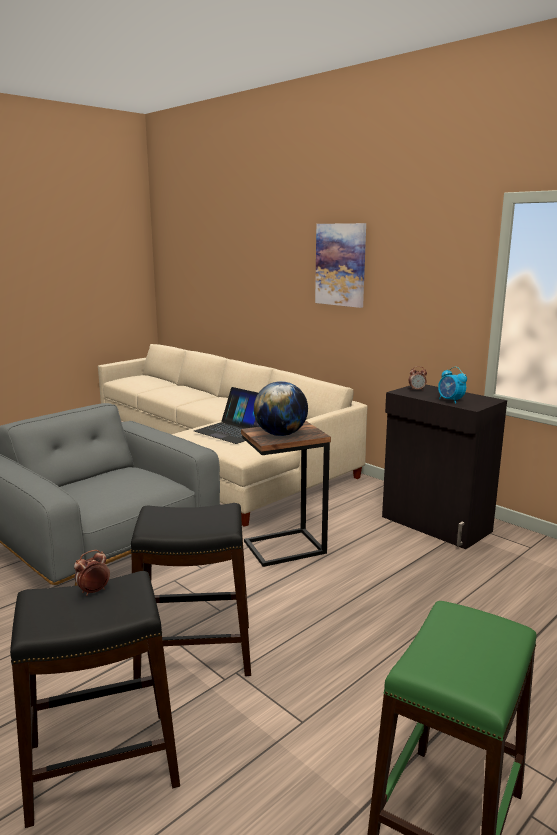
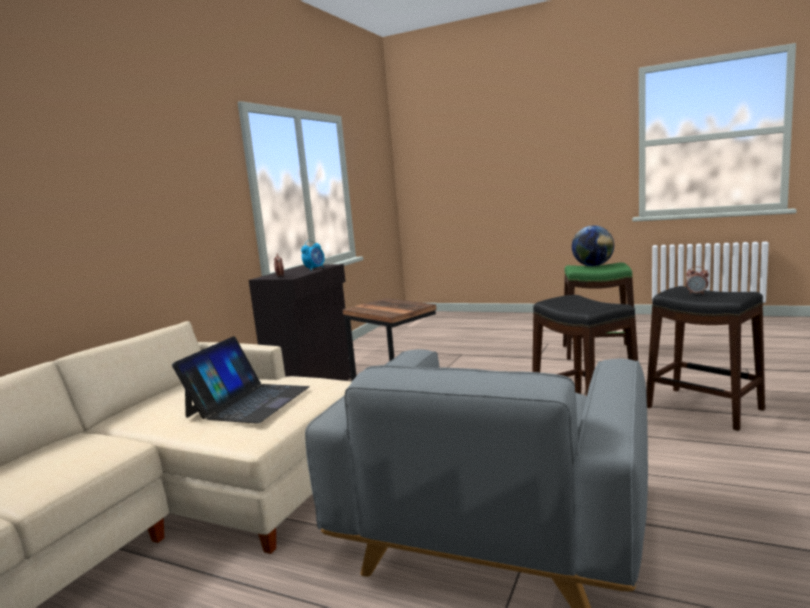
camera: 110 degrees left, 5 degrees down
(280, 434) = (397, 306): globe -> globe (593, 266)
(341, 265) = (88, 171): picture -> none

